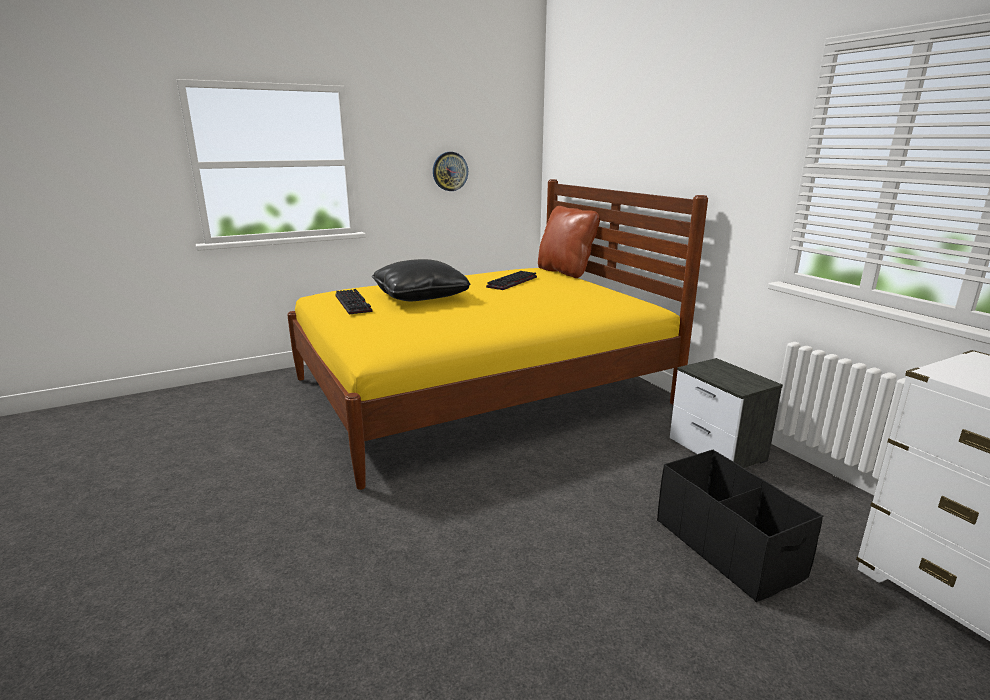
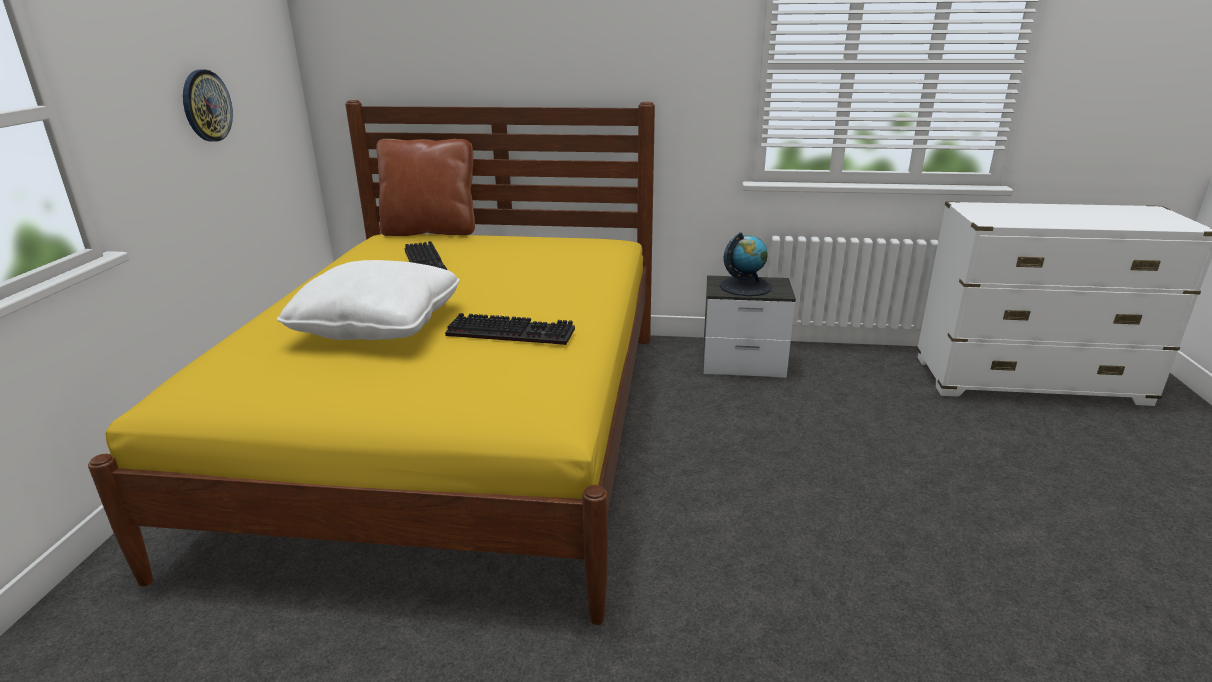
camera: 55 degrees left, 5 degrees up
(354, 304) = (313, 377): keyboard -> keyboard (513, 332)
(420, 297) = (378, 325): black pillow -> white pillow
(724, 374) = (745, 286): none -> globe
(728, 547) = (884, 430): black storage box -> none

